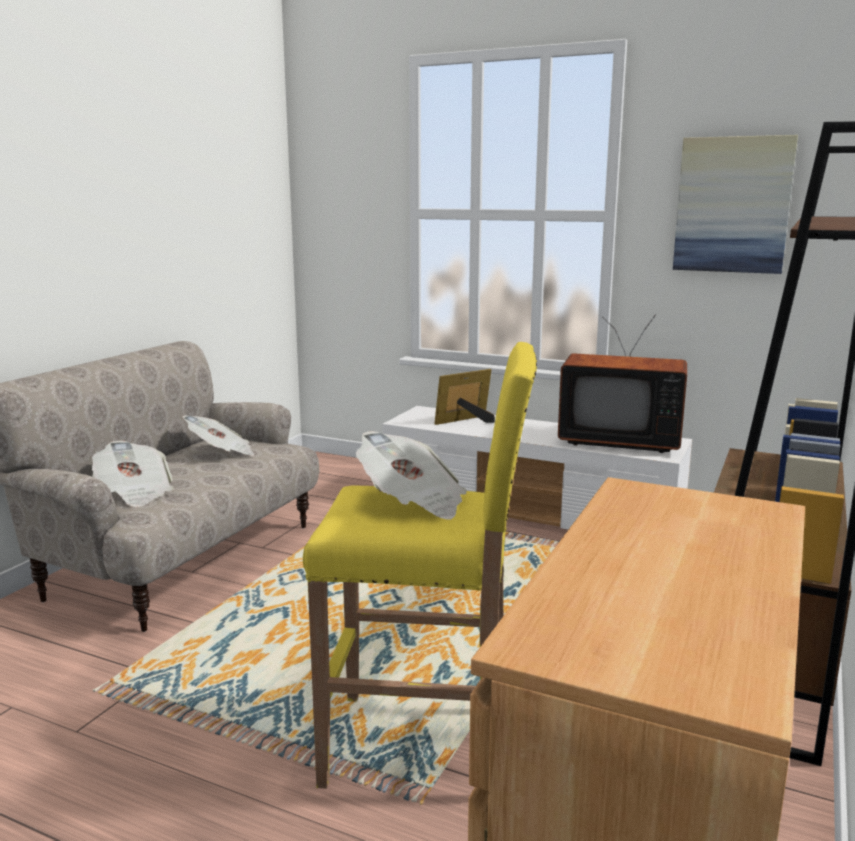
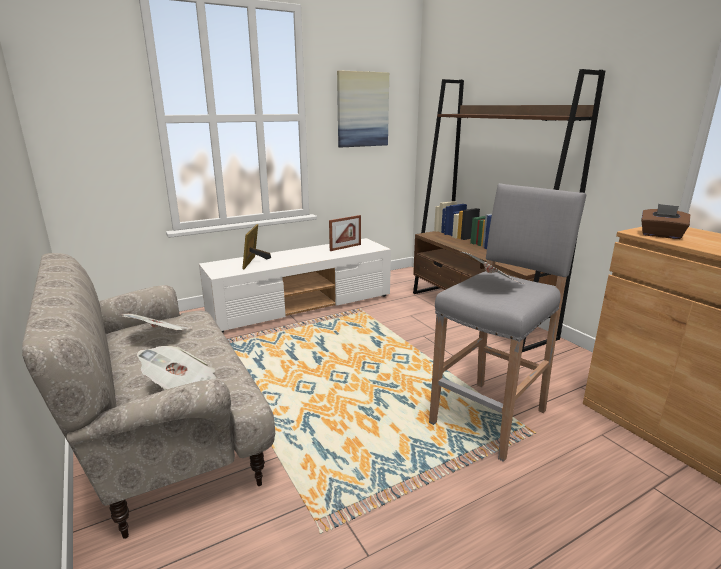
camera: 55 degrees left, 5 degrees up
(424, 746) = (490, 416): yellow stool -> grey stool
(618, 440) = (345, 247): television -> picture frame
(638, 507) = (661, 235): none -> brown tissue box

